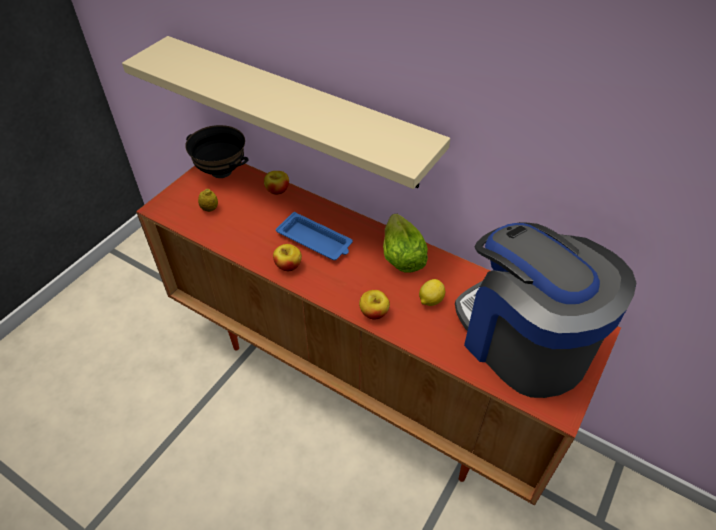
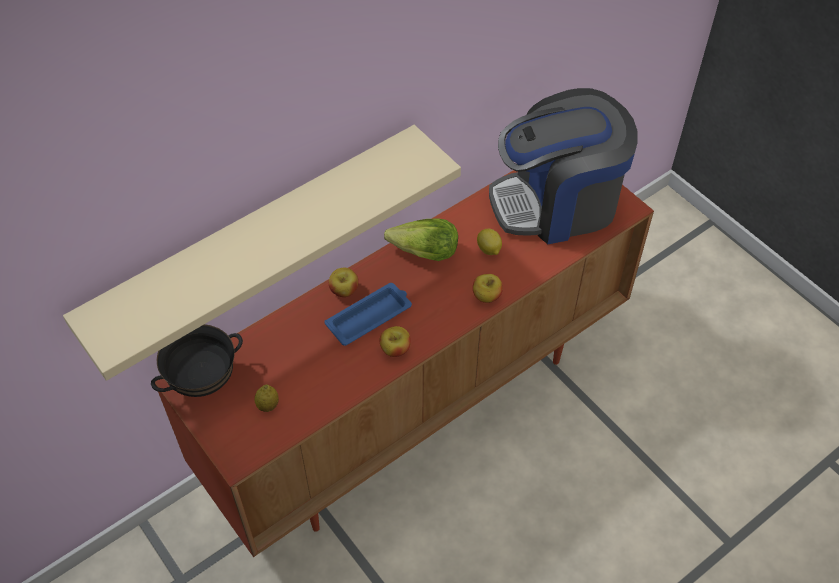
camera: 70 degrees left, 5 degrees up
(277, 190) = (271, 332): apple -> apple (344, 290)

